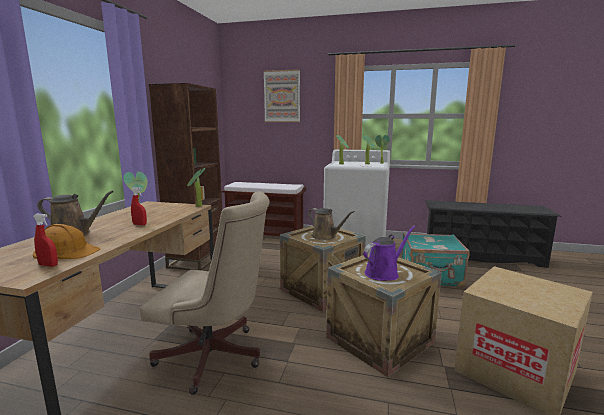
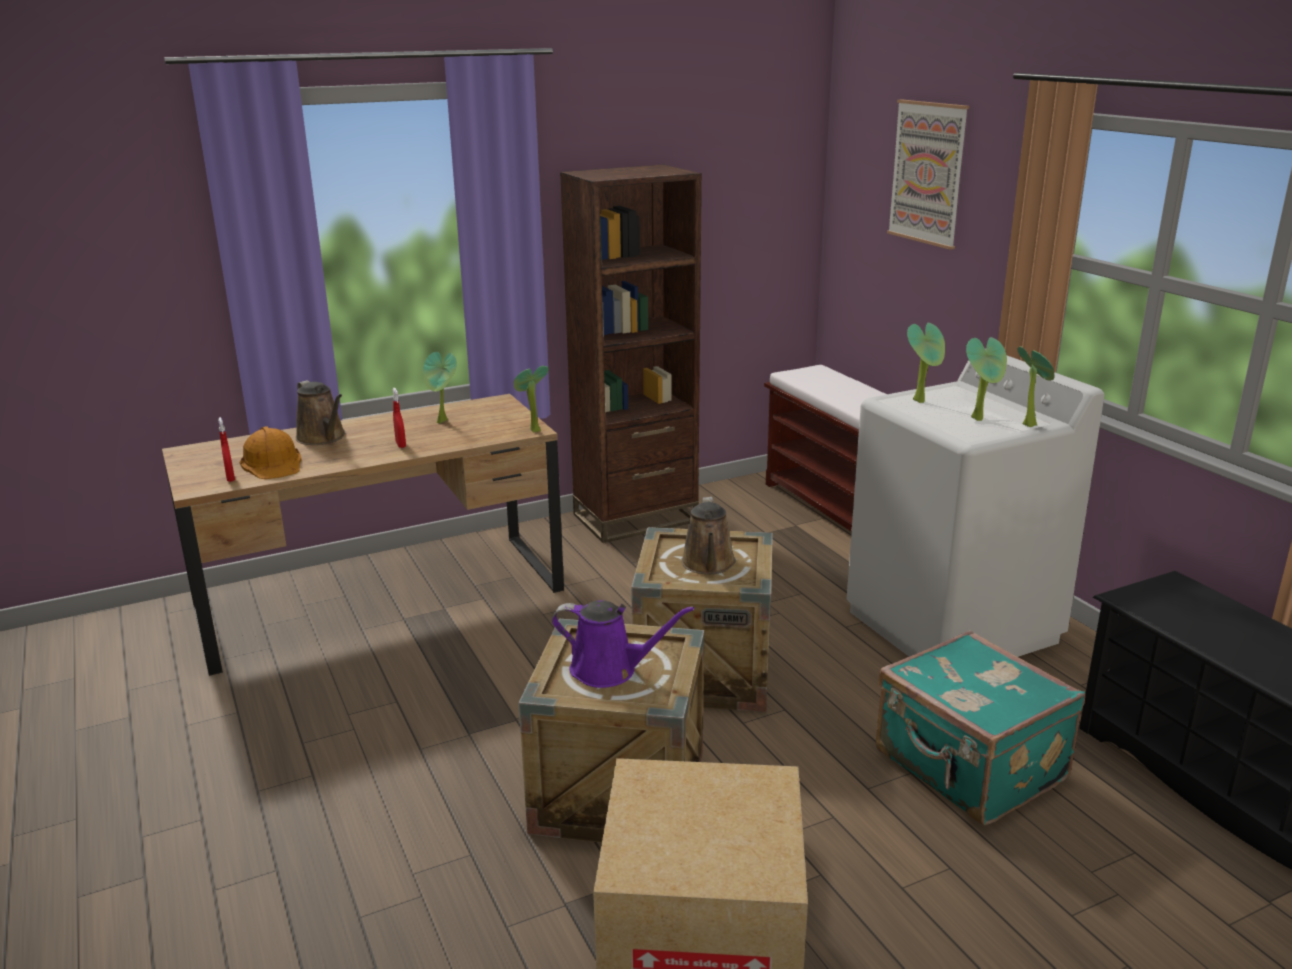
camera: 50 degrees right, 10 degrees up
(216, 358) = (416, 680): beige office chair -> none

